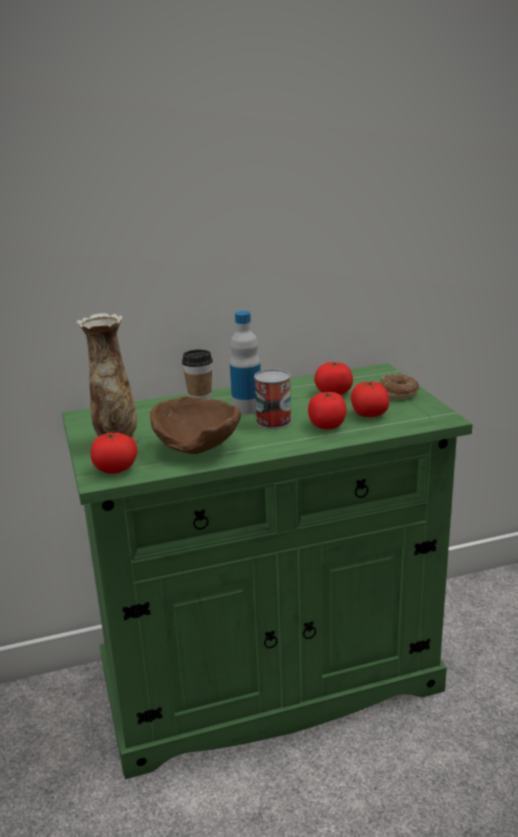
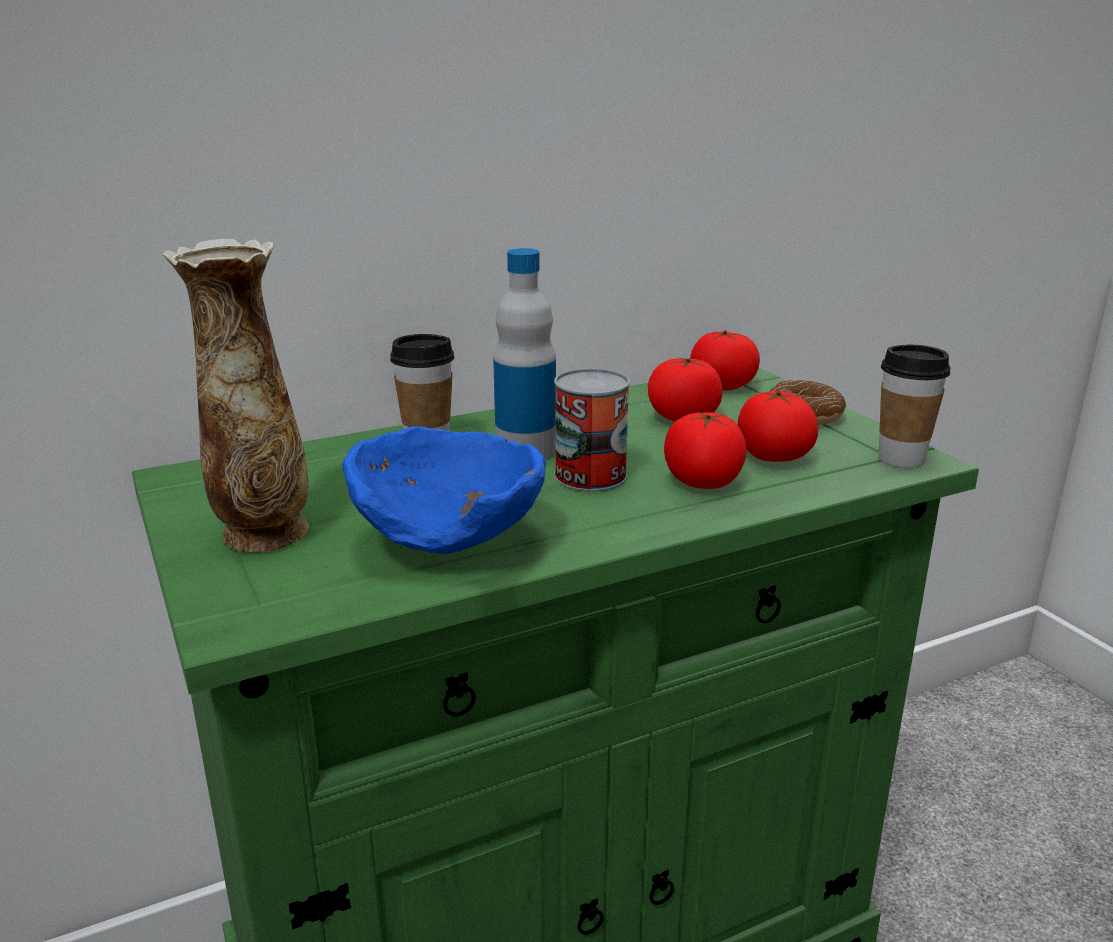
camera: 10 degrees left, 0 degrees up
(115, 469) = (268, 598): tomato -> tomato (722, 386)
(199, 449) = (453, 541): brown bowl -> blue bowl
(434, 417) = (901, 459): none -> cup

